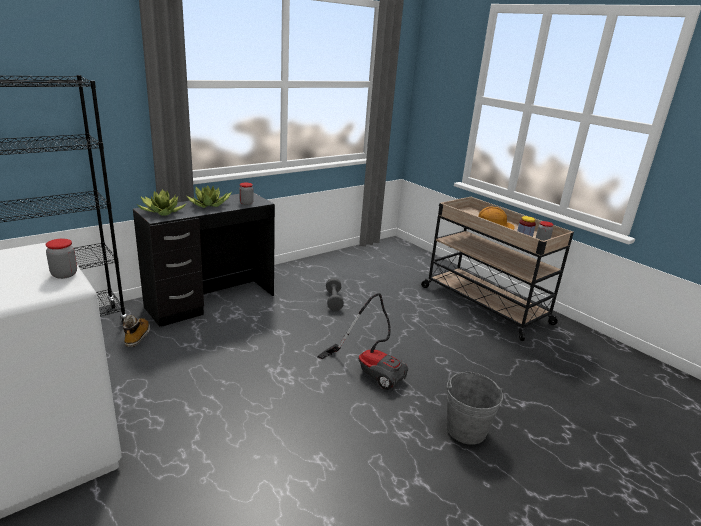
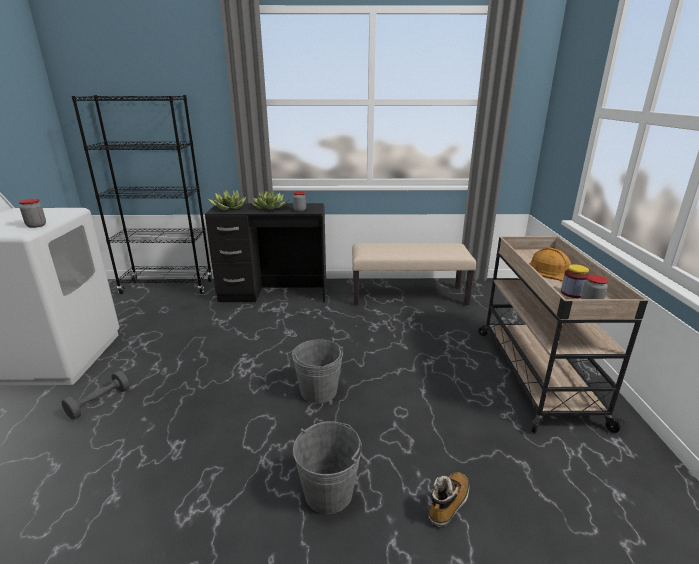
camera: 40 degrees right, 0 degrees up
(137, 336) = (197, 304): boot -> boot (448, 503)
(334, 301) = (369, 321): grey dumbbell -> grey dumbbell (99, 402)
(336, 270) = (409, 295): none -> beige bench
(370, 369) = (319, 391): vacuum cleaner -> grey bucket

